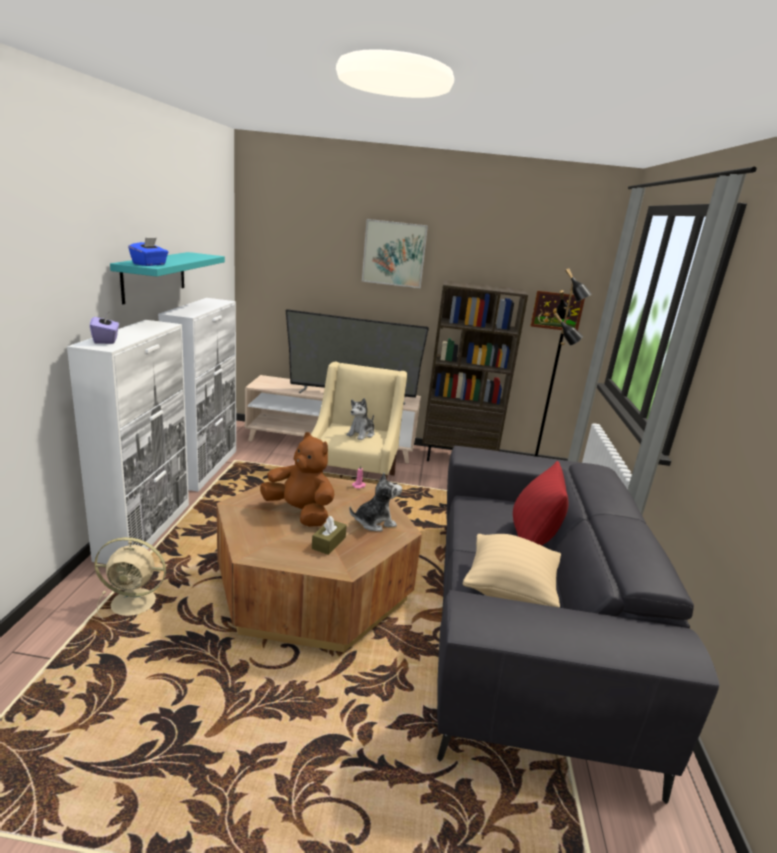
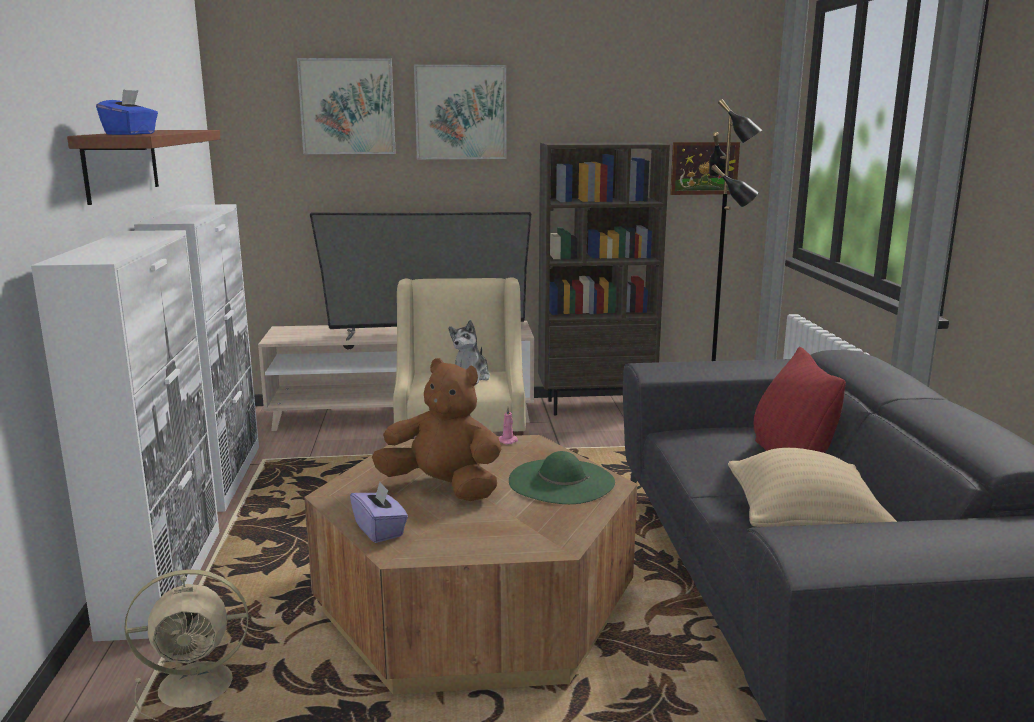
camera: 10 degrees left, 5 degrees down
(106, 340) = (89, 254): purple tissue box -> purple tissue box (380, 530)
(154, 276) = (122, 164): turquoise shelf -> brown shelf
(321, 242) = (347, 106): none -> picture
(328, 543) = (511, 518): brown tissue box -> none
(374, 522) = (561, 481): plush toy -> green hat

